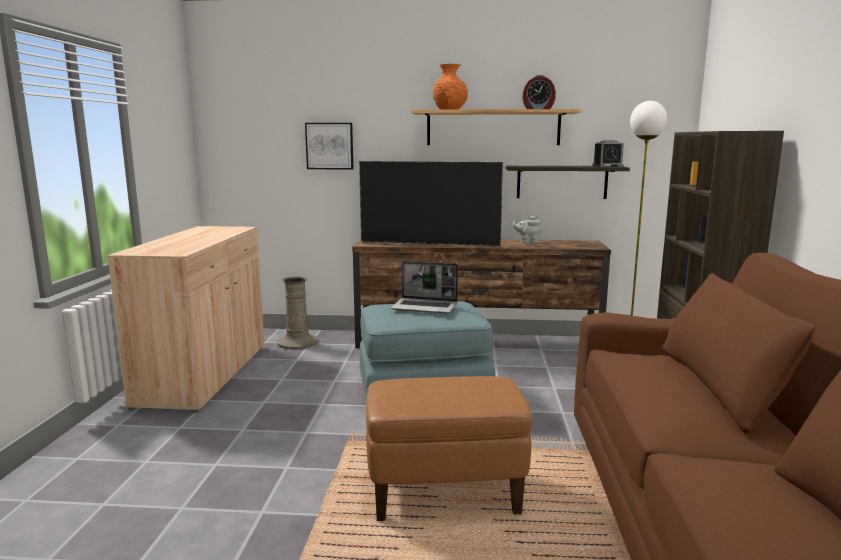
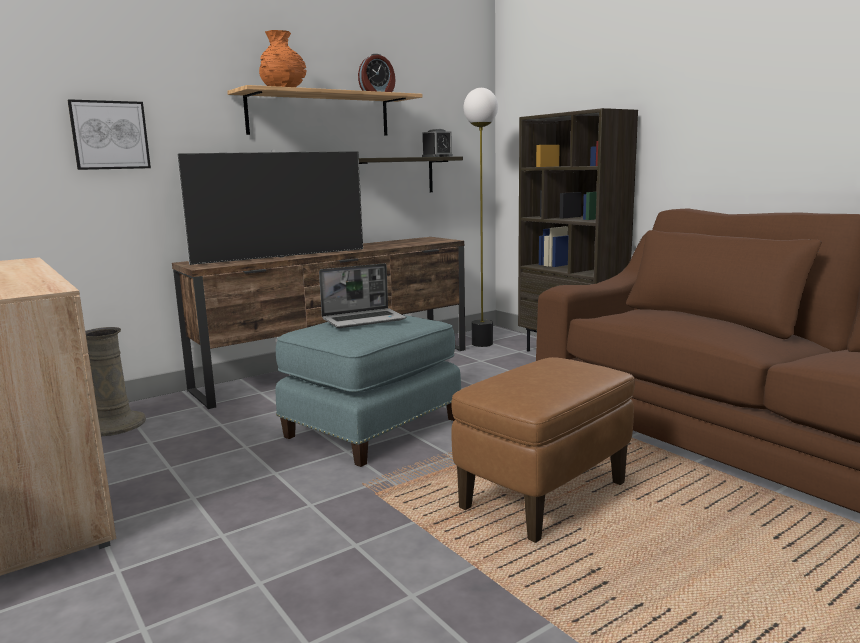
camera: 40 degrees left, 0 degrees up
(527, 242) = (375, 244): grey teapot -> none

